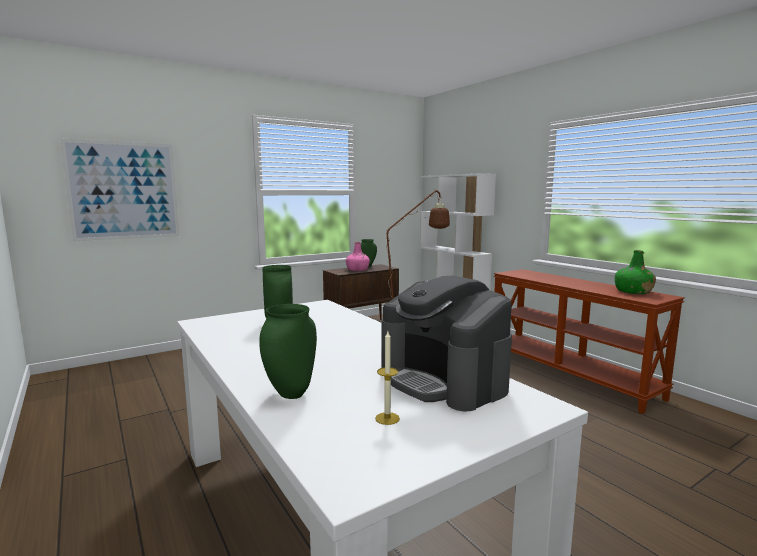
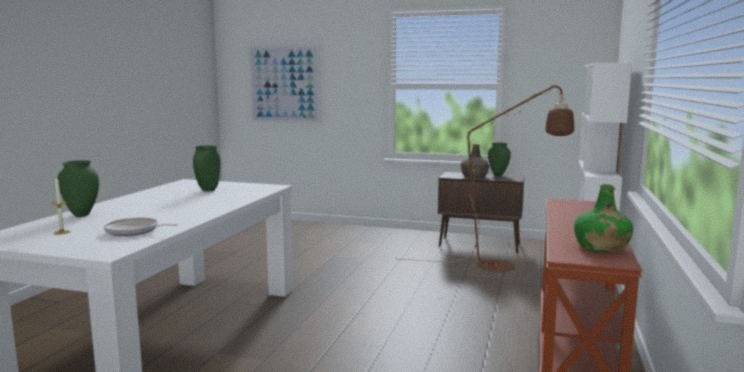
camera: 50 degrees right, 0 degrees up
(358, 270) = (474, 176): pink bottle -> green bottle
(443, 380) = (134, 231): coffee machine -> frying pan

